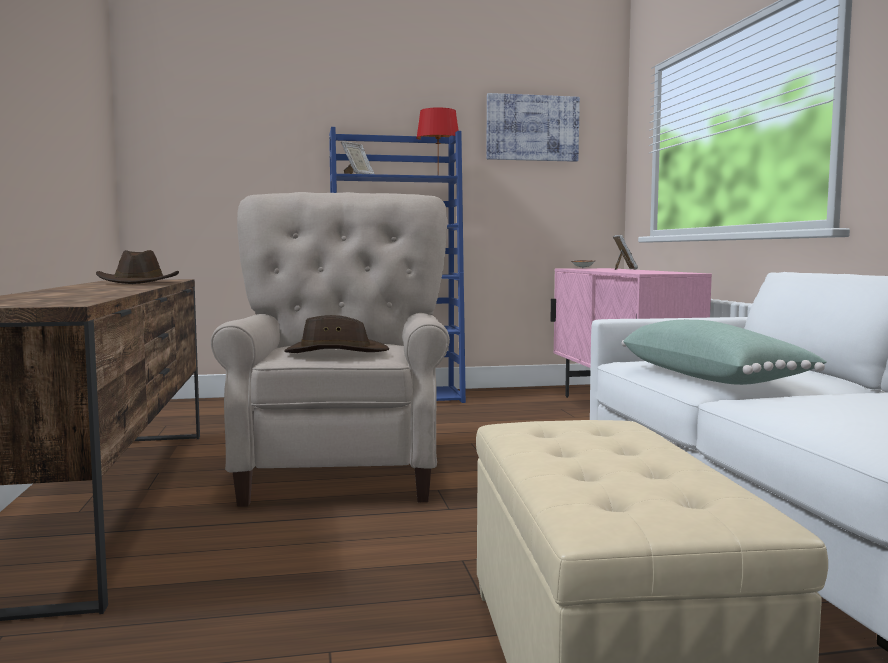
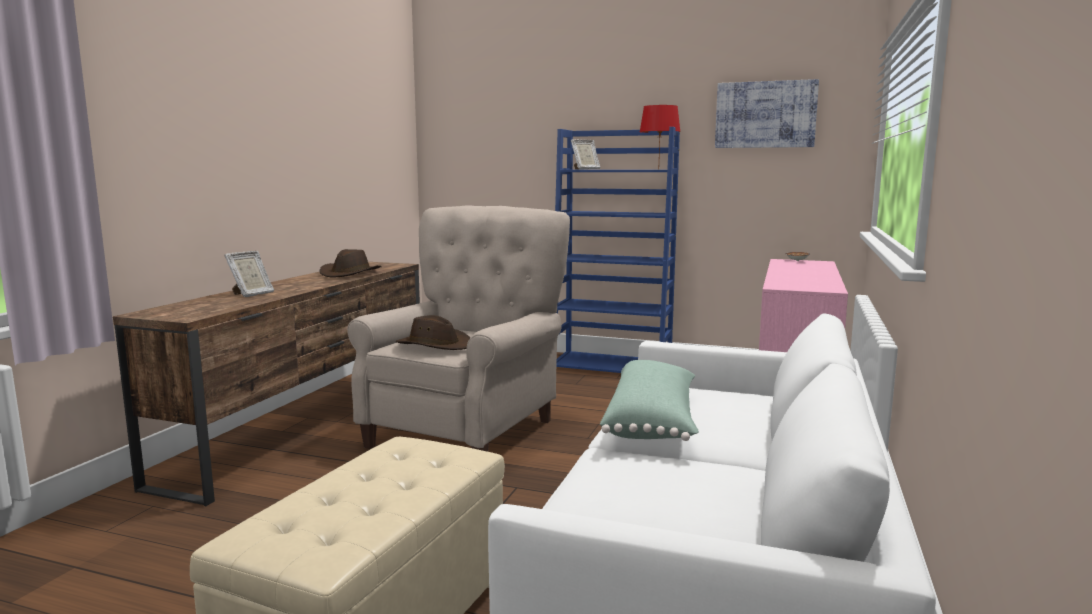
camera: 30 degrees right, 5 degrees up
(624, 269) = (818, 269): picture frame -> picture frame (251, 294)

